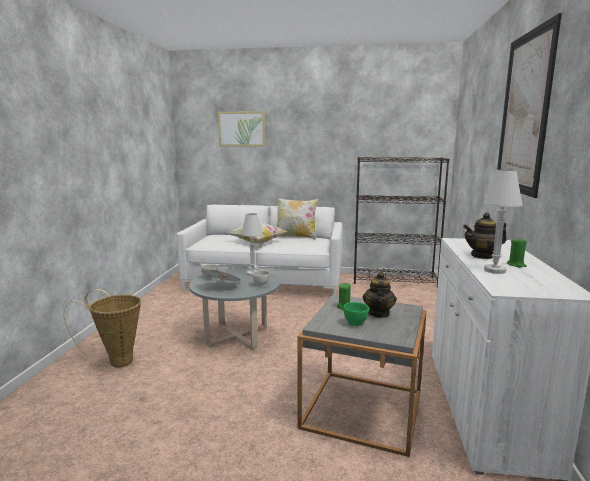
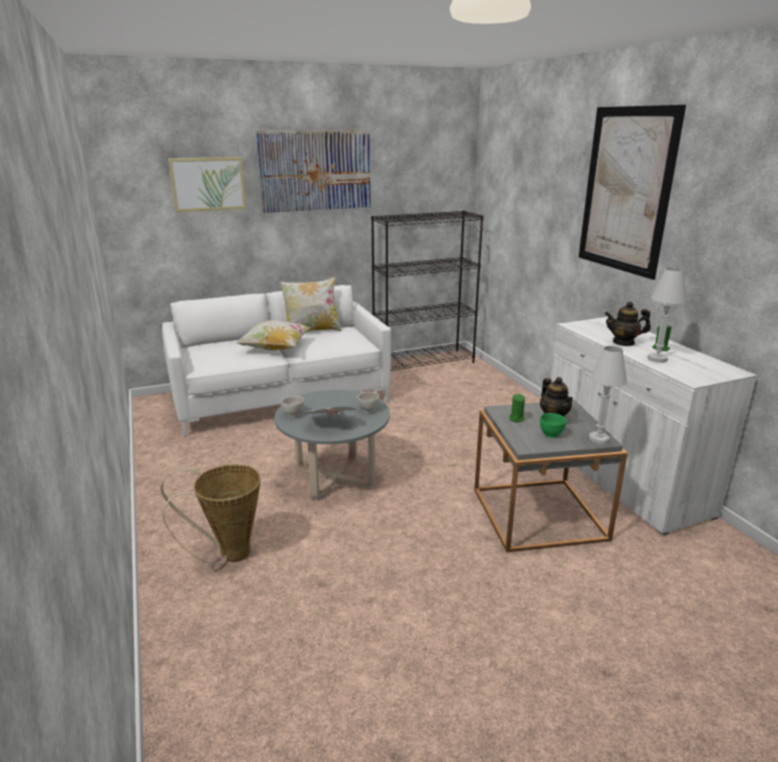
camera: 30 degrees left, 10 degrees up
(252, 274) = (336, 397): white table lamp -> white table lamp (598, 439)
(316, 122) = (315, 170): none -> picture
(482, 256) = (623, 342): teapot -> teapot turned 45 degrees clockwise

